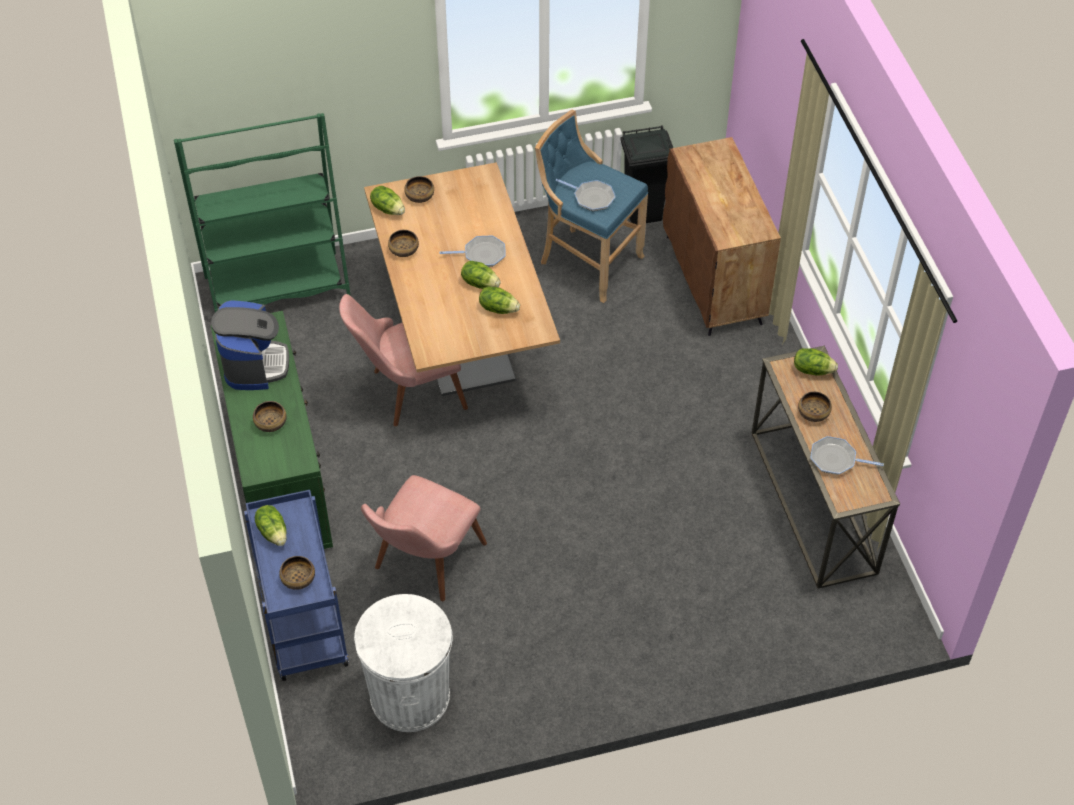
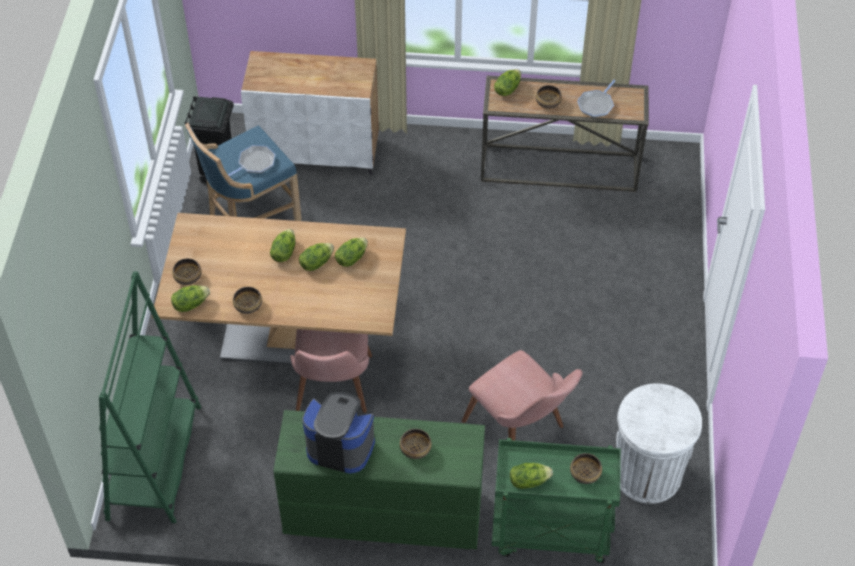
camera: 70 degrees left, 0 degrees up
(302, 623) = (549, 534): blue cart -> green cart
(482, 254) = (283, 252): frying pan -> lettuce
(714, 280) = (316, 152): brown cabinet -> white cabinet

